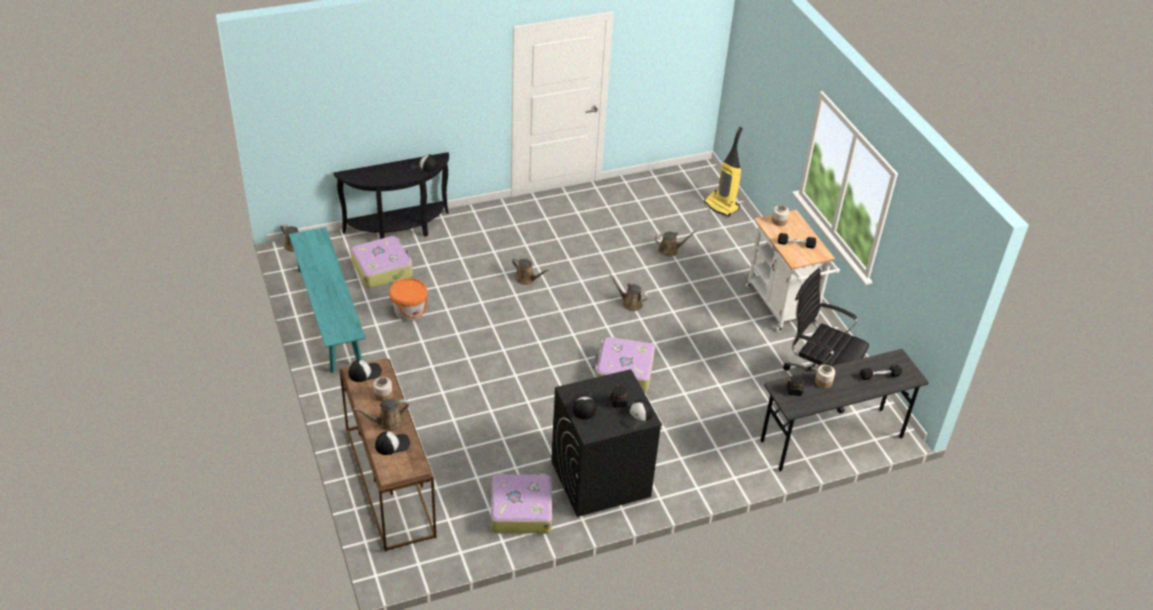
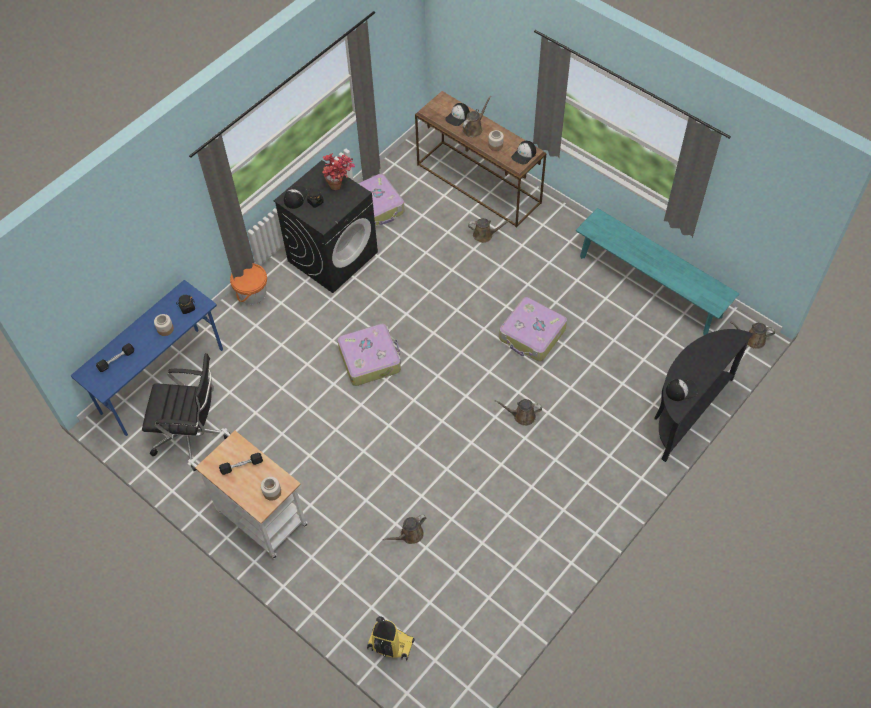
camera: 155 degrees right, 15 degrees up
(382, 268) = (656, 357): suitcase -> suitcase (532, 335)
(409, 311) = (591, 325): orange bucket -> orange bucket (252, 293)
(583, 406) = (340, 186): cap -> potted plant
(630, 303) = (408, 439): brown watering can -> brown watering can (485, 235)
(831, 440) = (162, 380): grey desk -> blue desk

